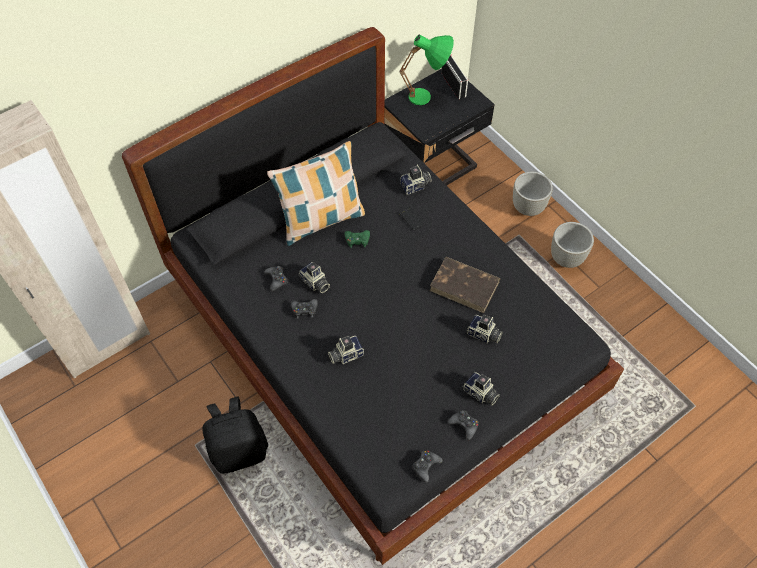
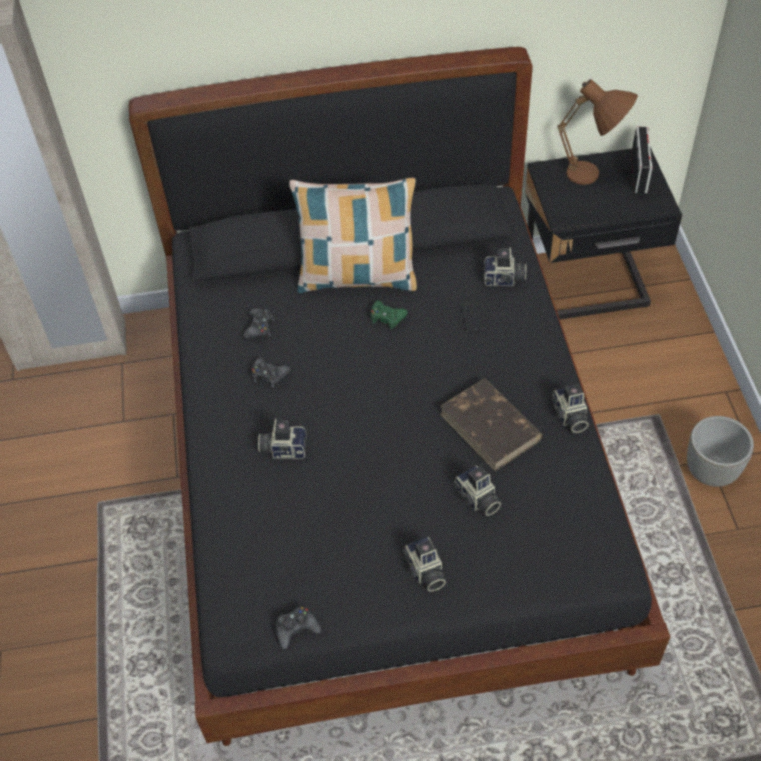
camera: 30 degrees right, 5 degrees down
(239, 450) = (143, 531): black backpack -> none
(314, 283) = (301, 349): camera -> camera (569, 416)
(428, 98) = (593, 178): green table lamp -> brown table lamp
(464, 425) = (378, 600): black game controller -> none
(527, 208) = (693, 384): grey planter -> none

